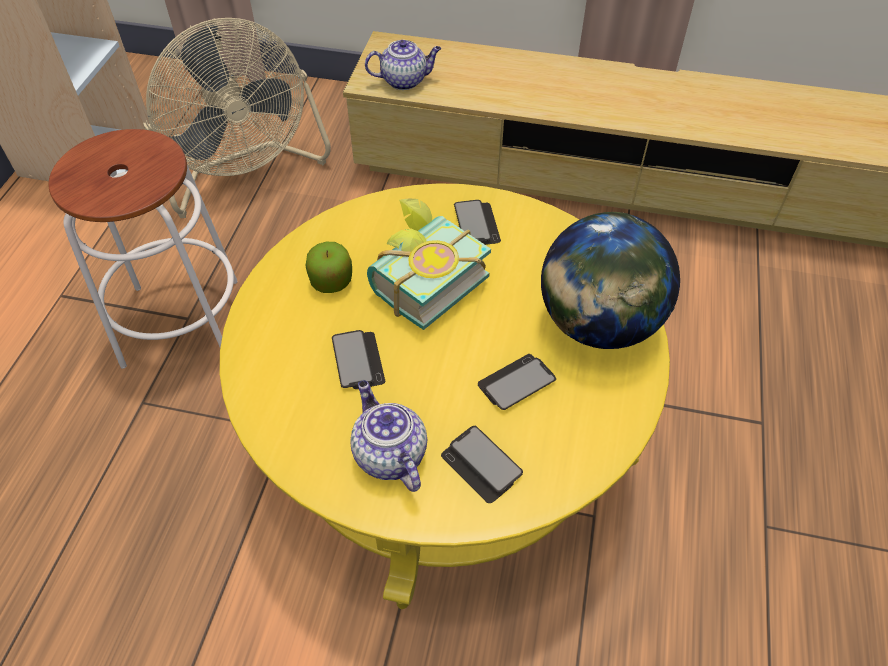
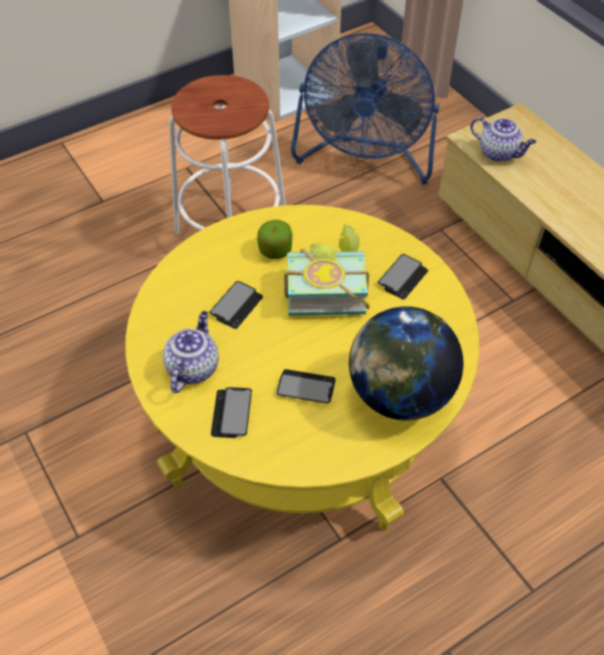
camera: 45 degrees right, 0 degrees up
(237, 173) = (361, 154): beige fan -> blue fan

